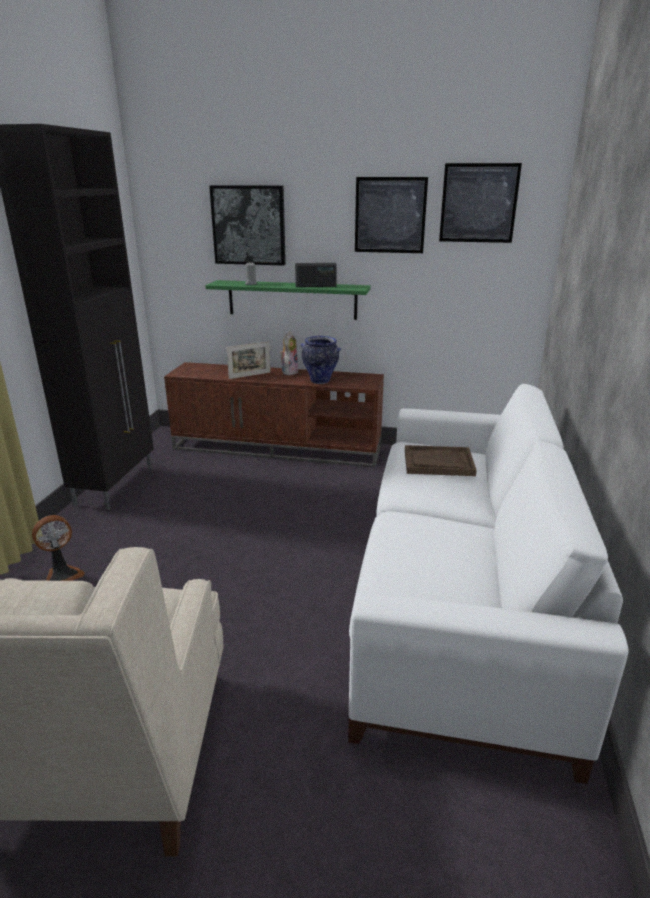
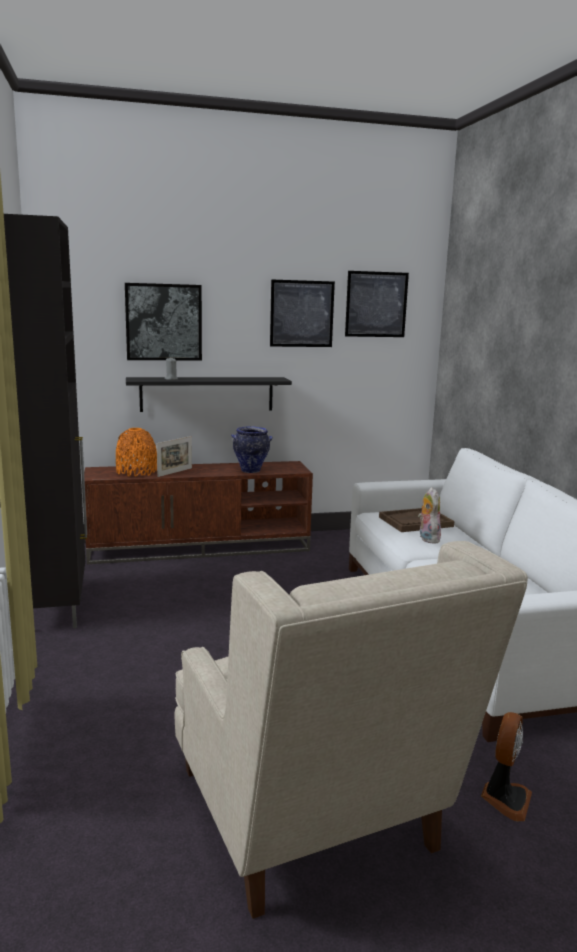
camera: 25 degrees left, 10 degrees down
(62, 575) = (92, 691): fan -> fan (505, 798)
(218, 371) = (136, 472): none -> orange vase
(289, 372) = (210, 466): plush toy -> plush toy (427, 538)
(292, 299) = (207, 394): green shelf -> black shelf
(315, 286) = (238, 379): radio -> none

